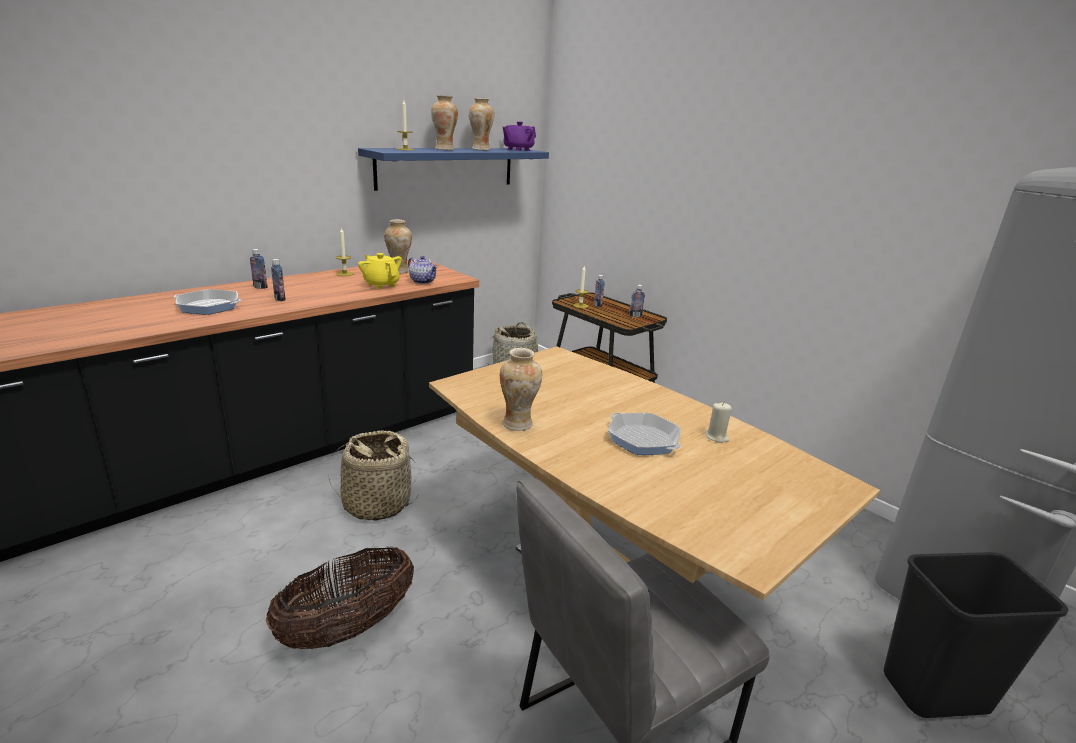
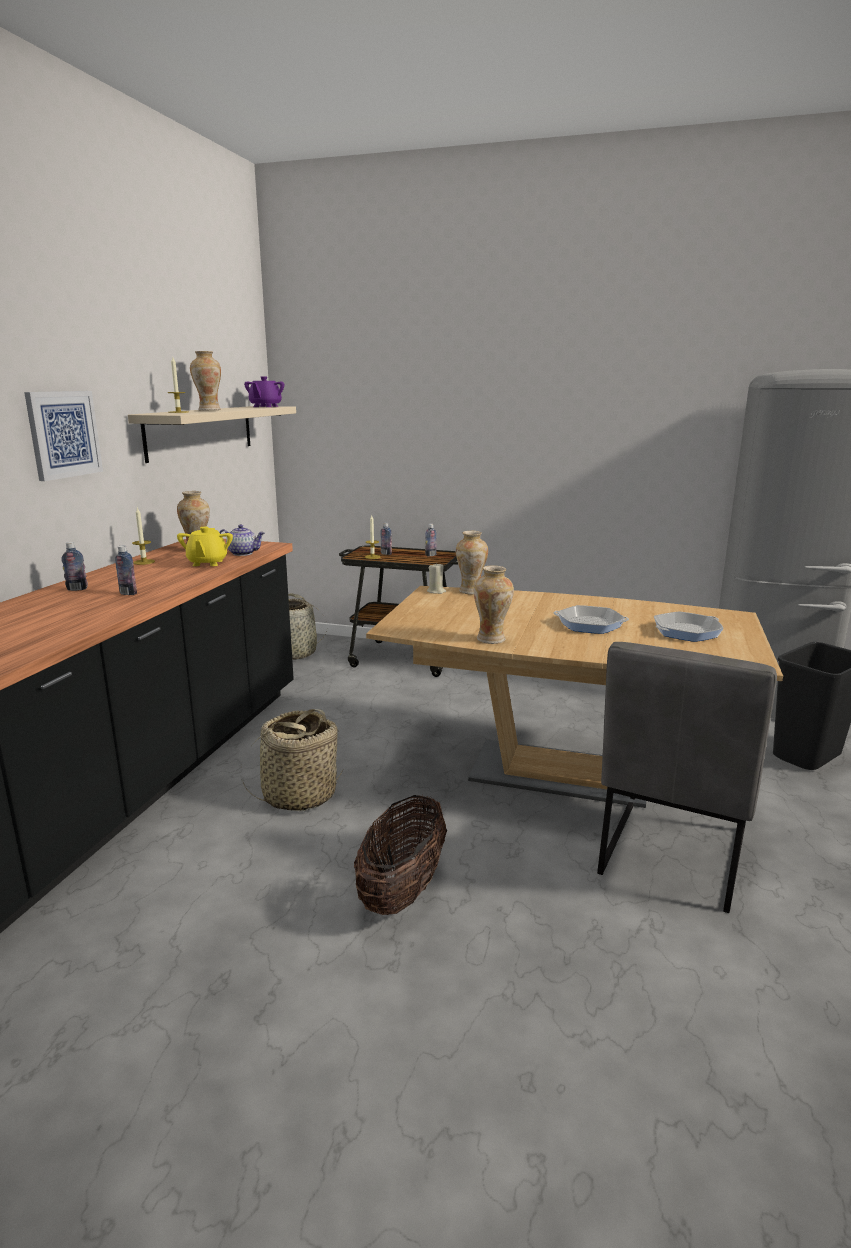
camera: 30 degrees left, 5 degrees down
(209, 306) = (62, 614): frying pan -> frying pan (686, 632)
(283, 160) = (63, 434): none -> picture
(381, 284) = (207, 563): yellow teapot -> yellow teapot turned 105 degrees counterclockwise
(447, 167) = (201, 431): blue shelf -> beige shelf
(480, 149) = (236, 408): vase -> vase (471, 591)
(716, 437) = (630, 611): beige candle -> beige candle (436, 591)

